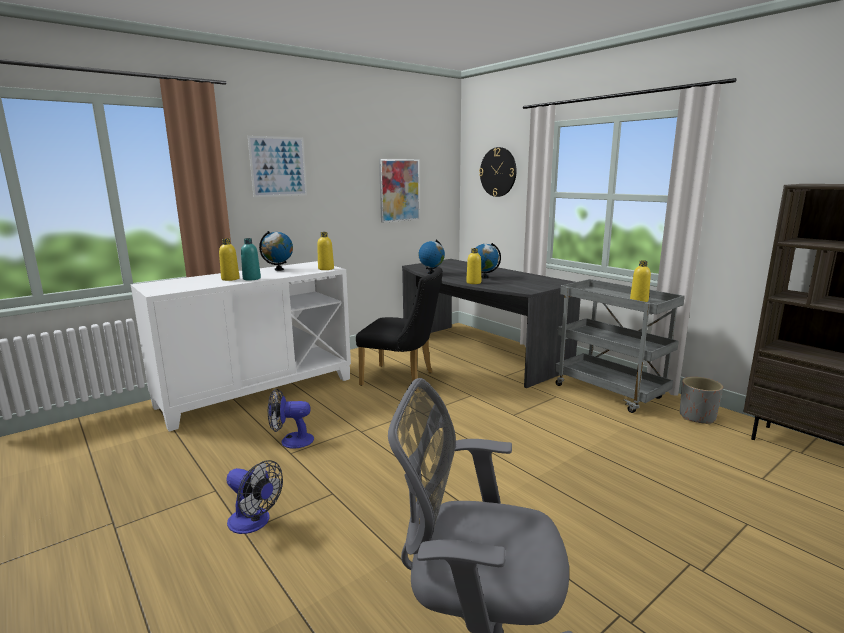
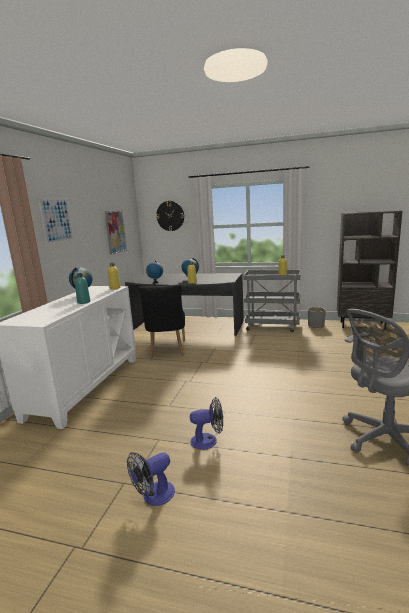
camera: 35 degrees left, 0 degrees up
(230, 279) = (68, 305): yellow bottle -> none
(291, 441) = (158, 400): fan -> fan (153, 496)
(402, 379) = (167, 350): black chair -> black chair turned 105 degrees clockwise

